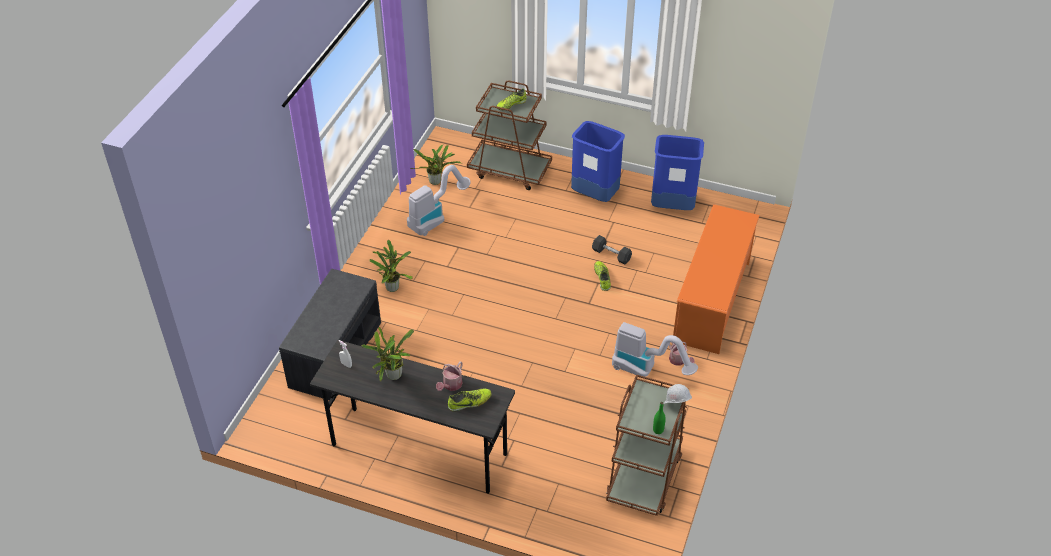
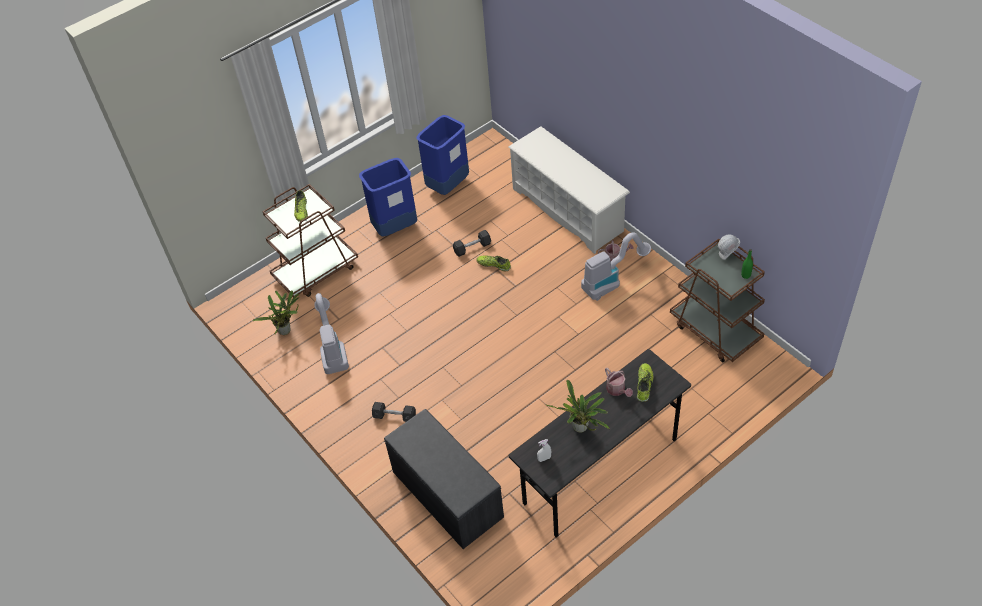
camera: 55 degrees left, 5 degrees up
(393, 286) = (394, 416): potted plant -> grey dumbbell
(712, 302) = (568, 210): orange shoe rack -> white shoe rack

